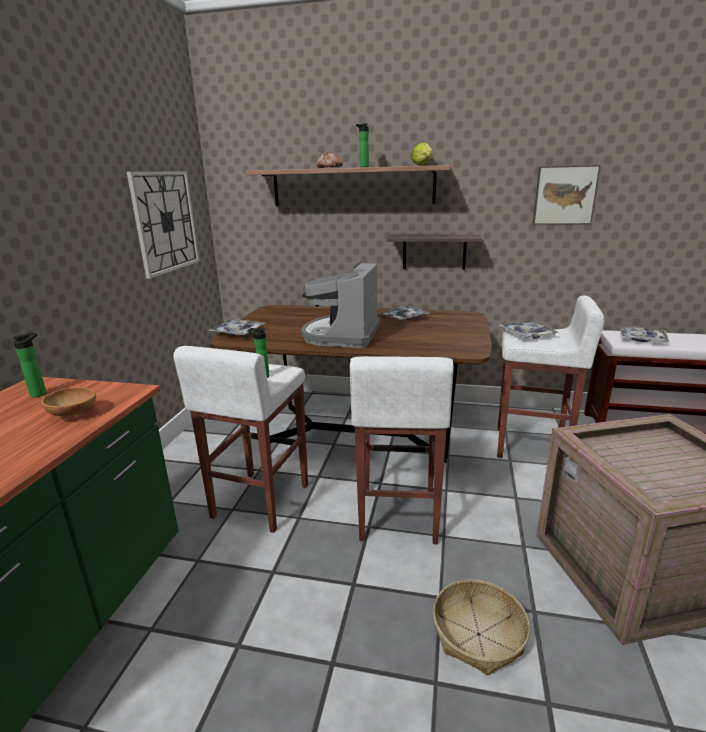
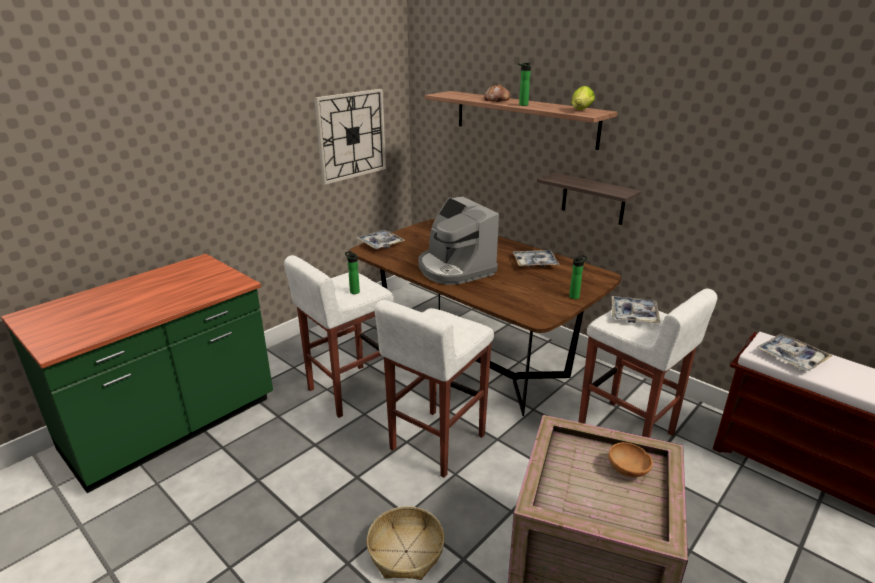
camera: 30 degrees right, 5 degrees up
(40, 393) = (196, 269): bottle -> bottle (575, 296)
(74, 414) = (196, 292): brown bowl -> brown bowl (628, 470)
(342, 335) = (454, 269): coffee machine -> coffee machine turned 75 degrees counterclockwise
(564, 195) = (738, 165): picture -> none

